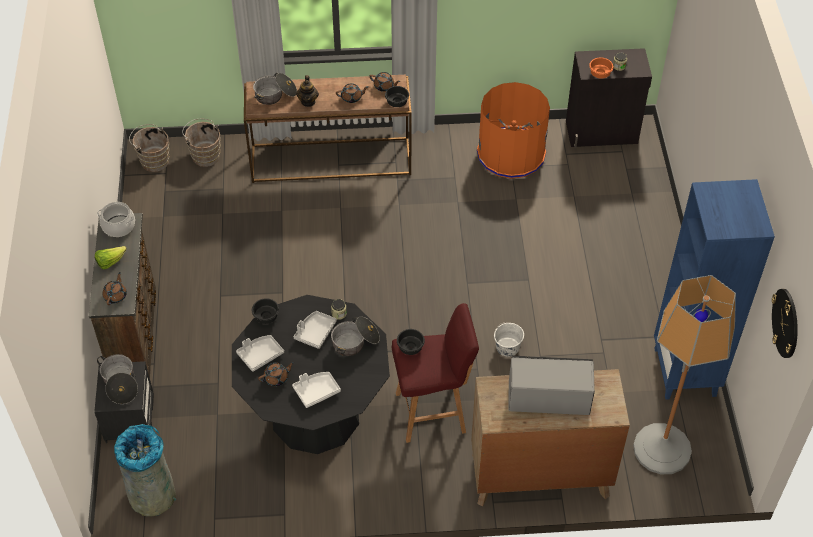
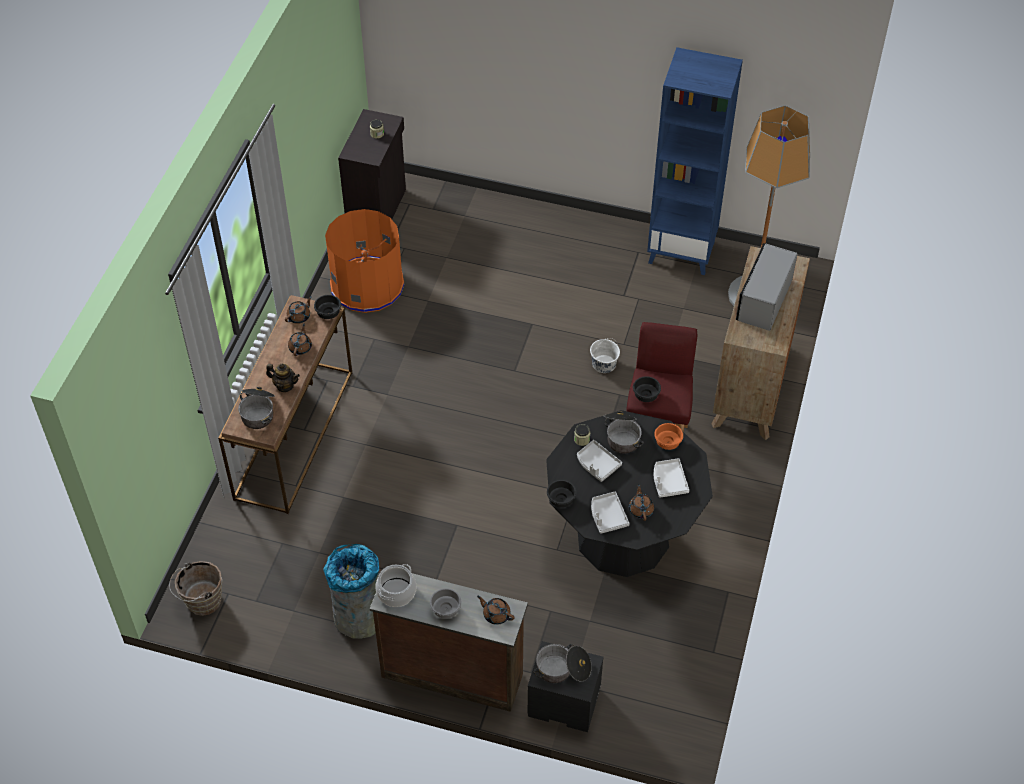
camera: 70 degrees left, 0 degrees up
(110, 262) = (445, 610): lettuce -> grey bowl
(152, 493) = (665, 701): grey trash can -> grey trash can (359, 617)
(205, 155) = (221, 548): brown bucket -> none
(599, 74) = (379, 151): orange bowl -> orange bowl (668, 443)
(785, 323) = (800, 100): wall clock -> none

